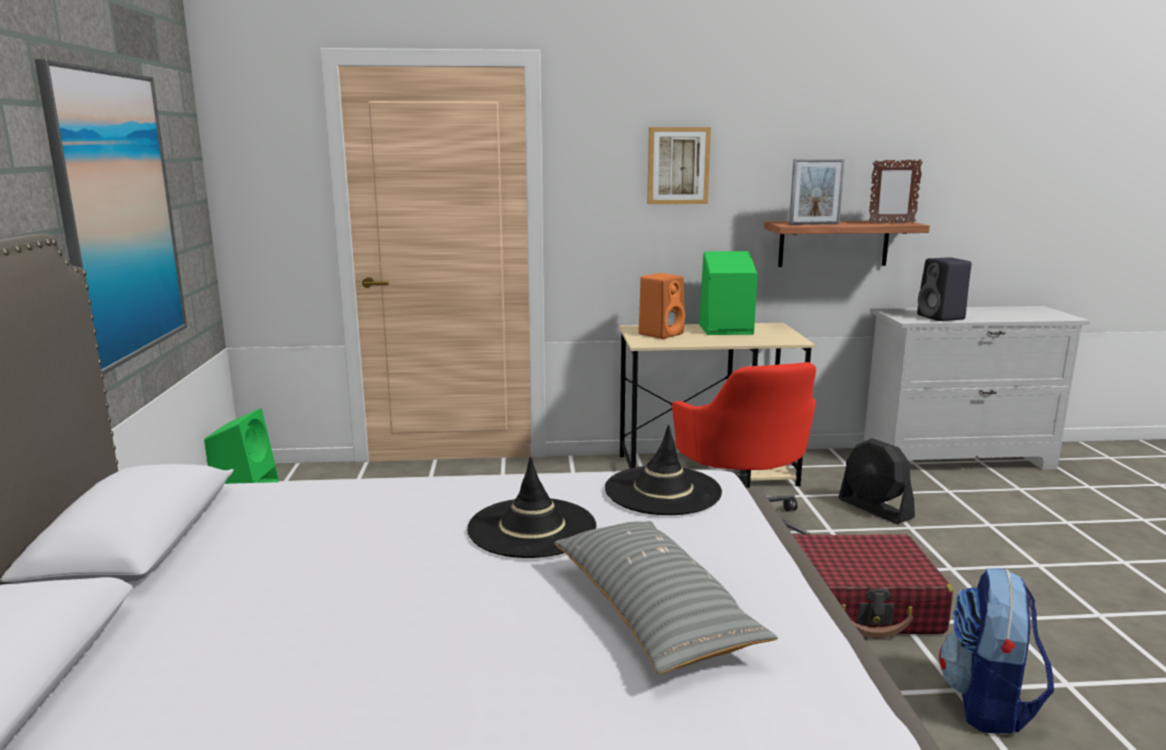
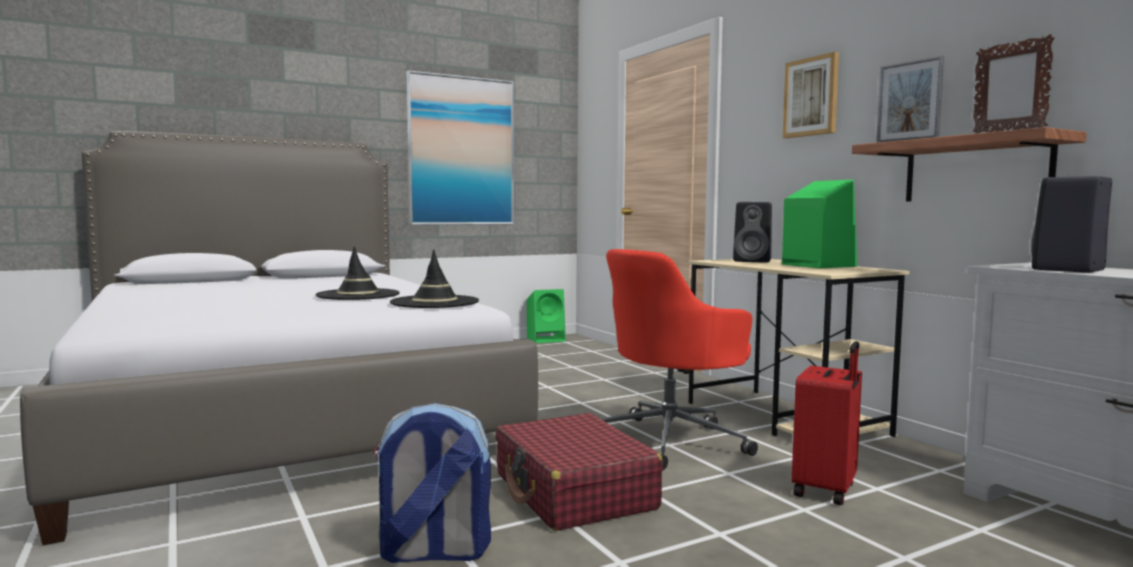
camera: 65 degrees right, 10 degrees down
(652, 611) = (255, 309): grey pillow -> none
(661, 334) = (753, 261): orange speaker -> black speaker
(875, 509) = (826, 490): black fan -> red suitcase

